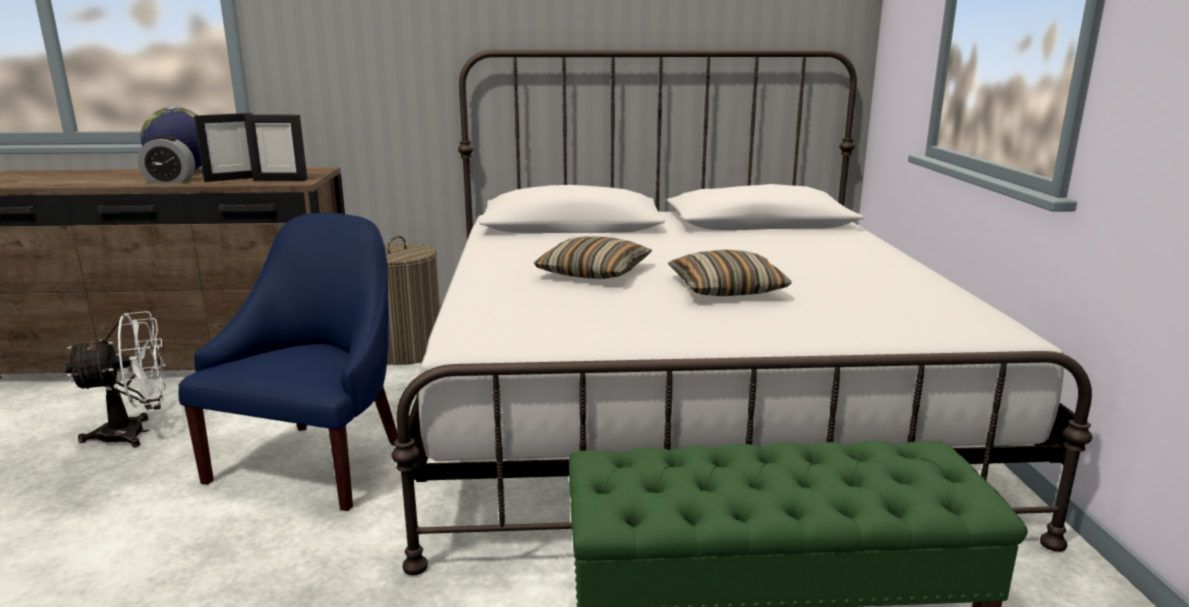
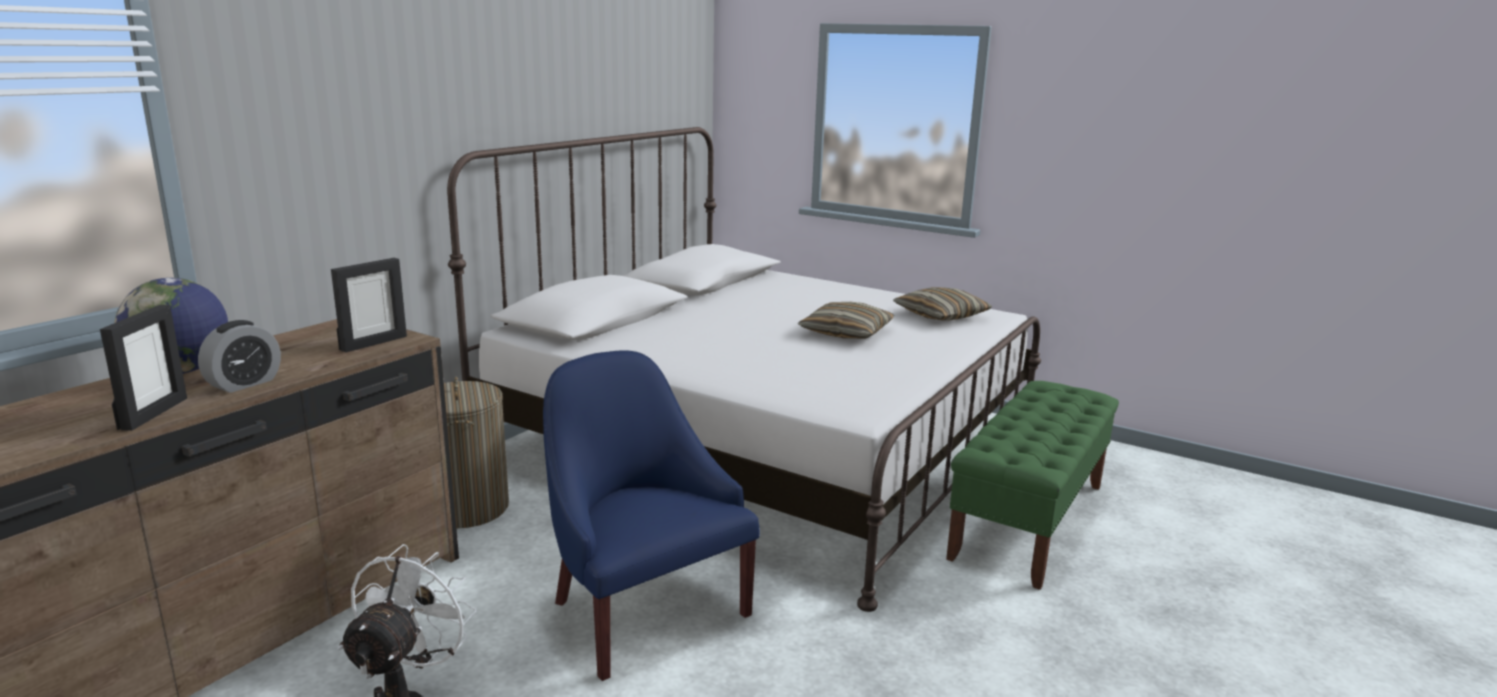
camera: 55 degrees left, 0 degrees up
(232, 179) = (309, 358): picture frame -> picture frame (153, 413)
(594, 273) = (752, 348): pillow -> pillow (941, 315)

